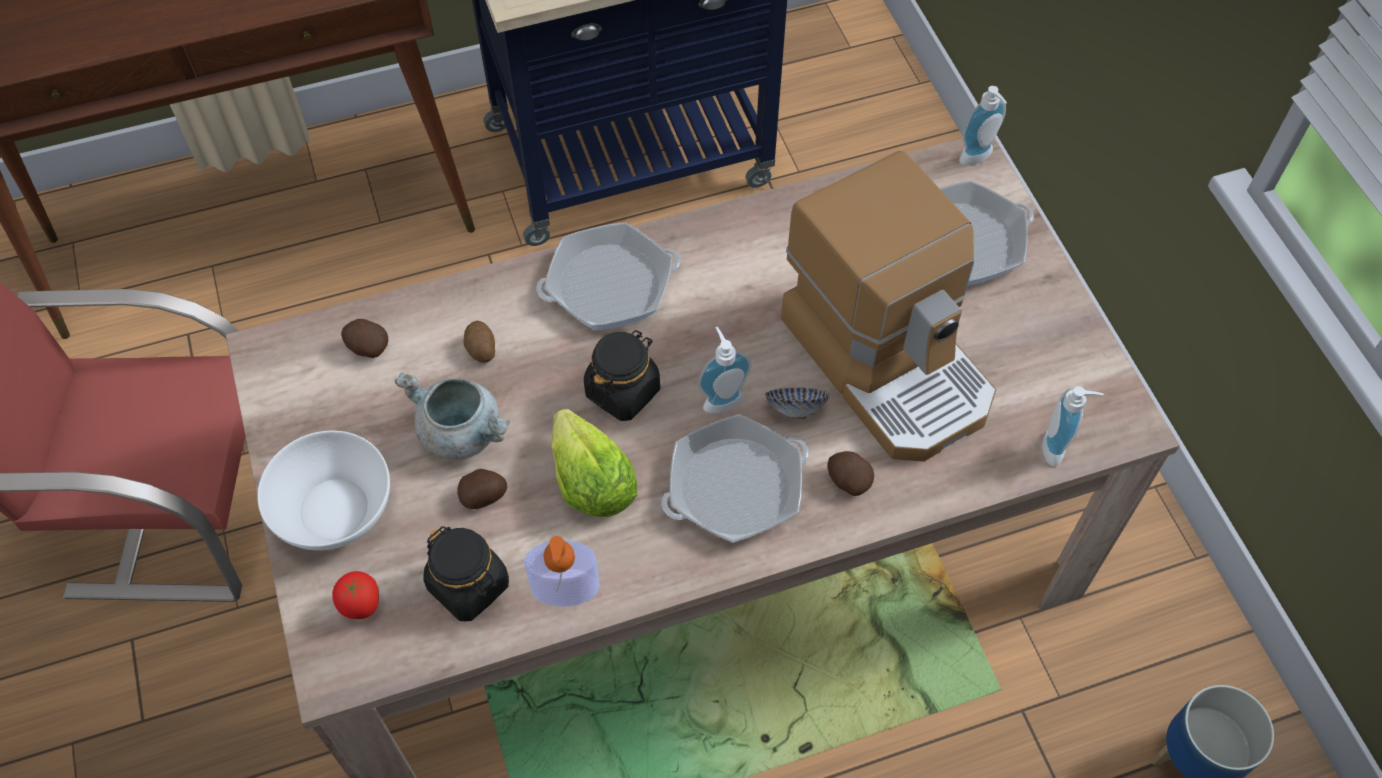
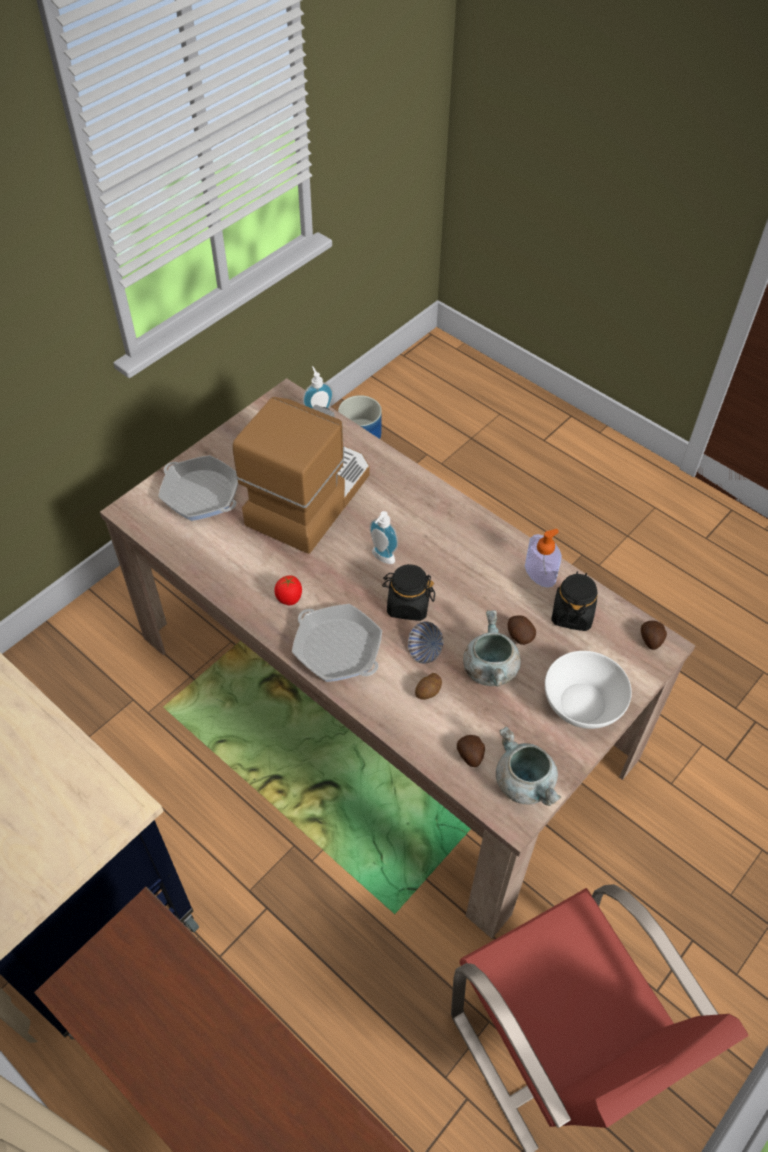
camera: 120 degrees left, 5 degrees down
(291, 384) = (525, 783): none -> grey cooking pot
(361, 606) = (621, 655): tomato -> tomato (289, 600)
(590, 481) = (474, 592): lettuce -> none
(735, 487) = (431, 530): frying pan -> none
(795, 409) = (366, 524): bowl -> bowl (425, 651)
(847, 480) = (394, 487): potato -> potato (651, 640)
(978, 159) = (128, 509): soap dispenser -> none

